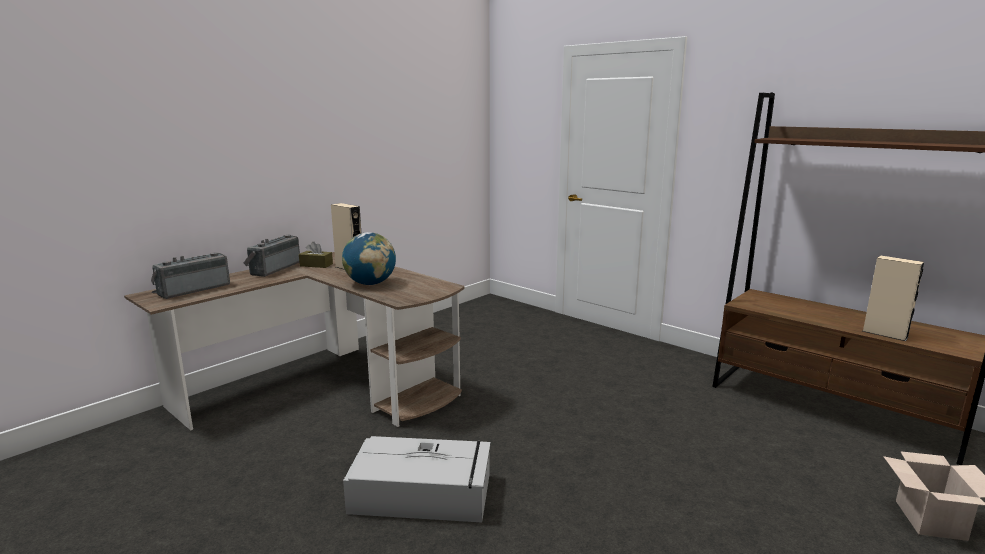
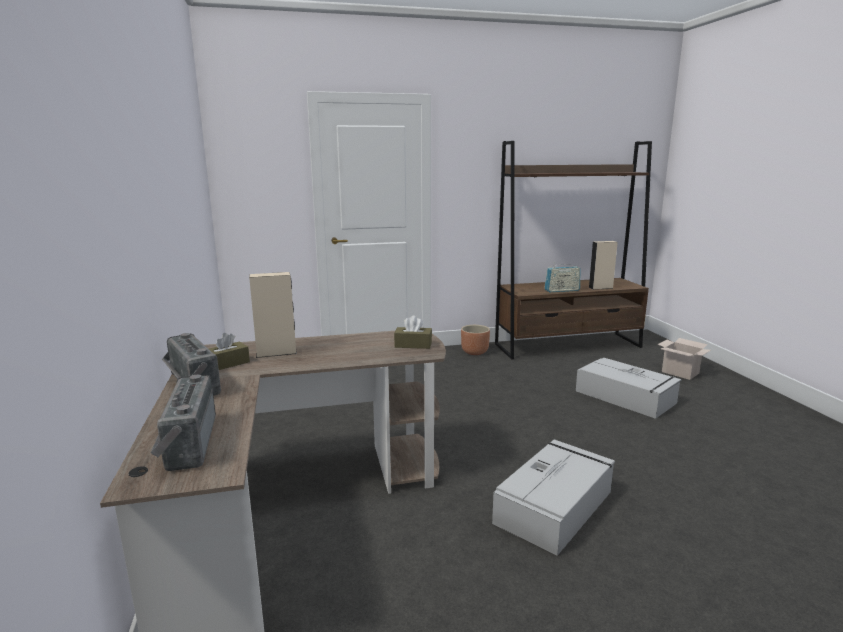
camera: 55 degrees left, 0 degrees up
(370, 283) = (353, 354): globe -> none
(416, 292) = (413, 345): none -> brown tissue box
(690, 363) = (474, 352): none -> brown planter
(742, 487) = (626, 397): none -> grey storage box
(807, 318) = (562, 290): none -> radio

